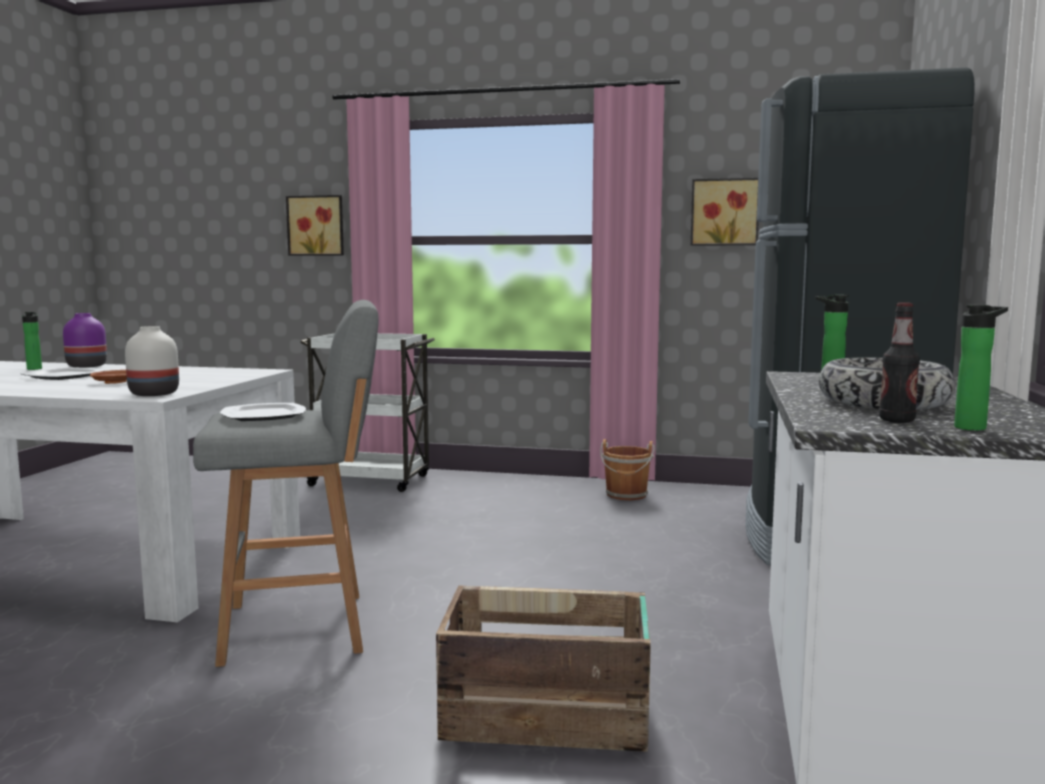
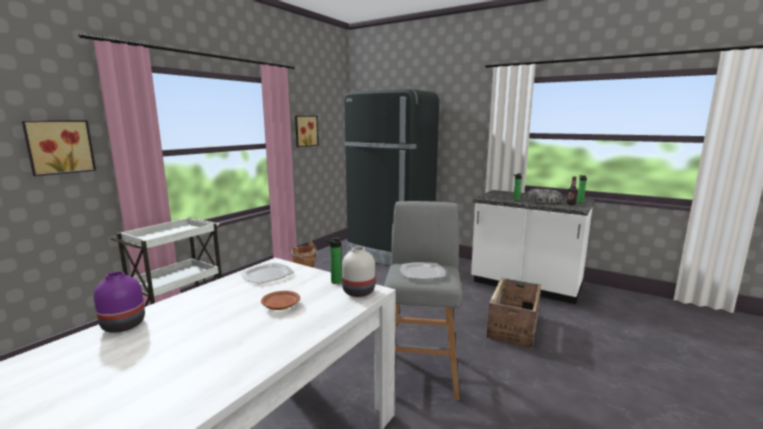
camera: 70 degrees left, 5 degrees up
(34, 369) = (98, 352): bottle -> bottle (334, 282)
(63, 376) = (203, 330): plate -> plate (267, 275)

